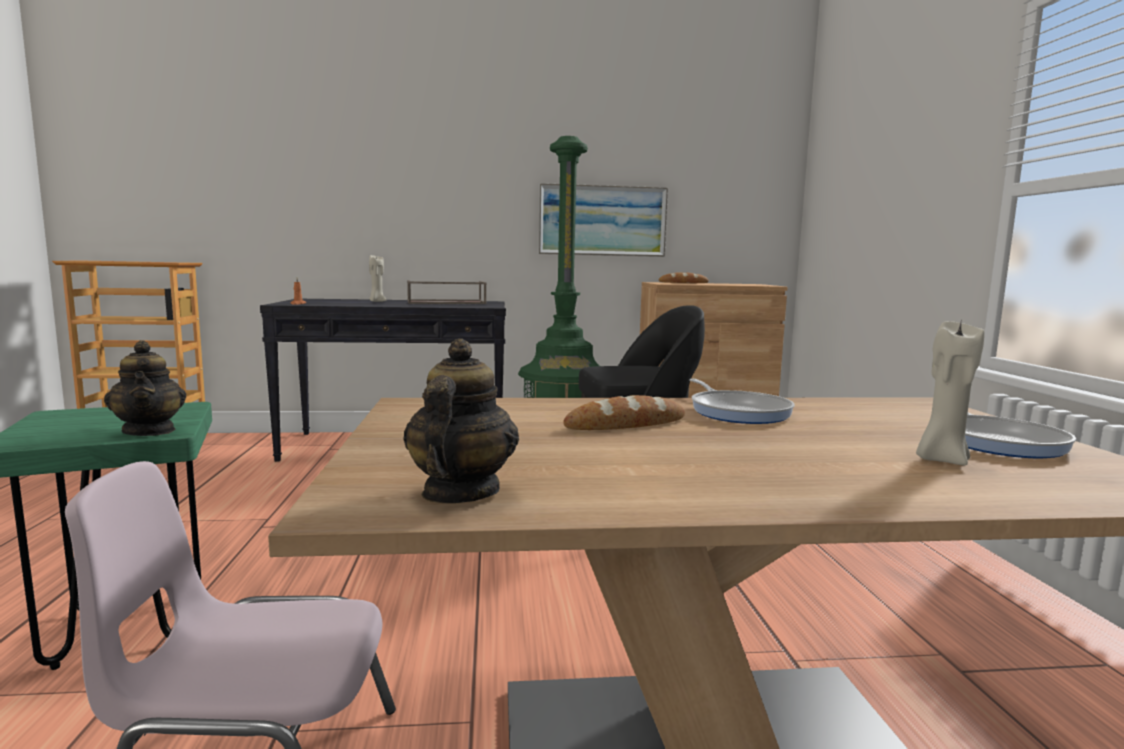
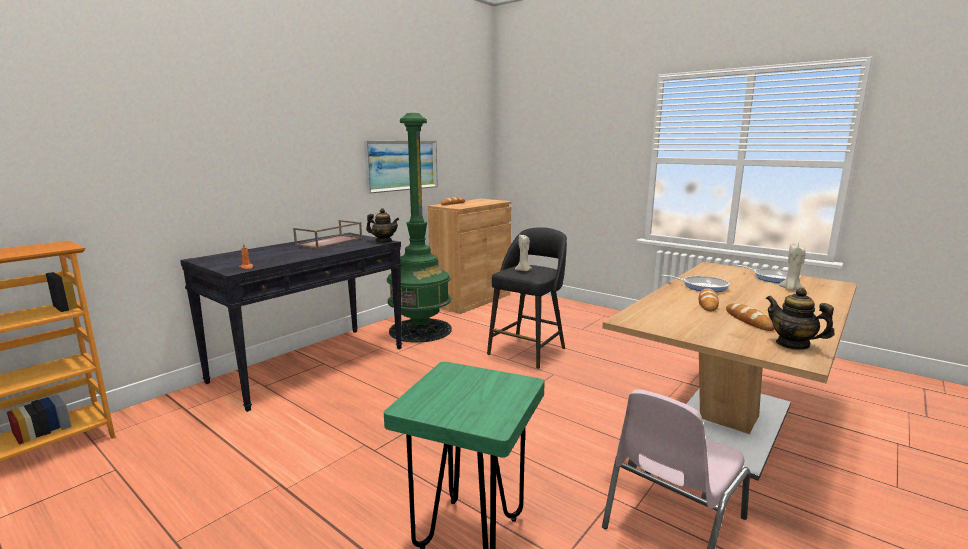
camera: 45 degrees left, 5 degrees up
(150, 431) = (514, 386): teapot -> teapot (383, 241)
(377, 301) = (281, 251): beige candle -> beige candle (523, 270)
(571, 453) = (748, 320): none -> bread

